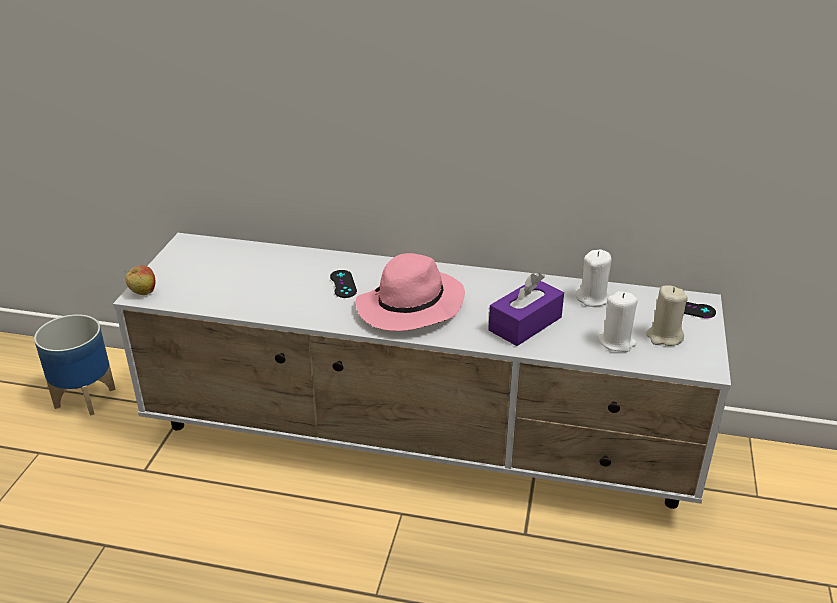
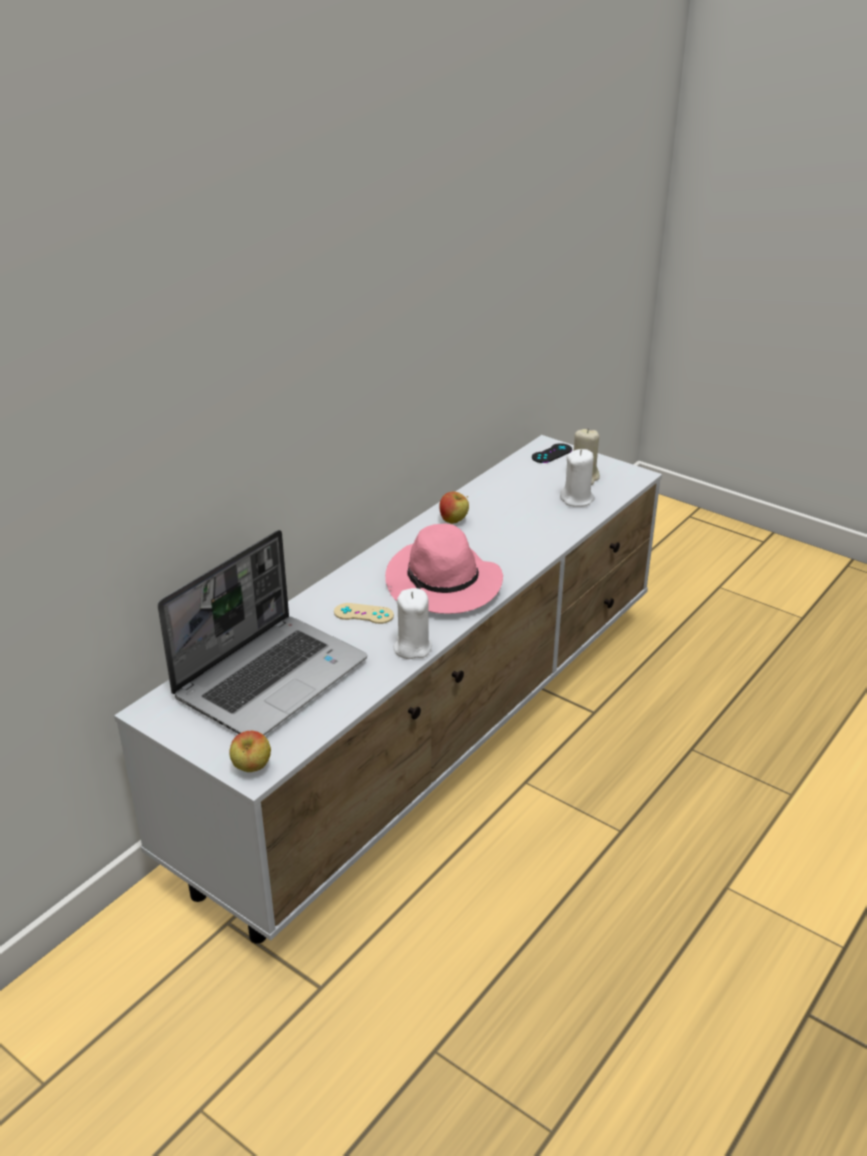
camera: 65 degrees left, 0 degrees up
(85, 397) = (111, 1033): planter -> none
(243, 271) = (272, 677): none -> laptop
(343, 284) = (363, 614): black game controller -> beige game controller
(511, 288) = (454, 521): none -> apple
(525, 324) = (518, 532): purple tissue box -> none
(592, 298) = (504, 488): white candle -> white candle (412, 647)

